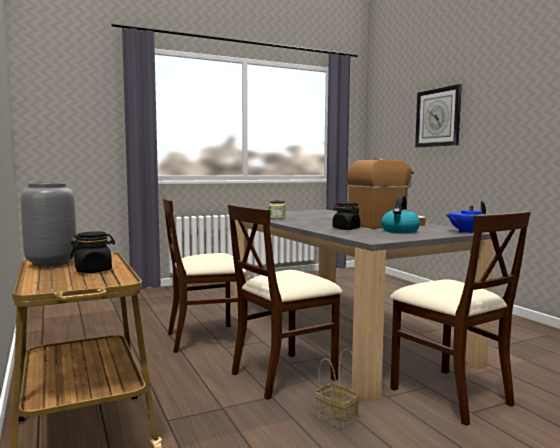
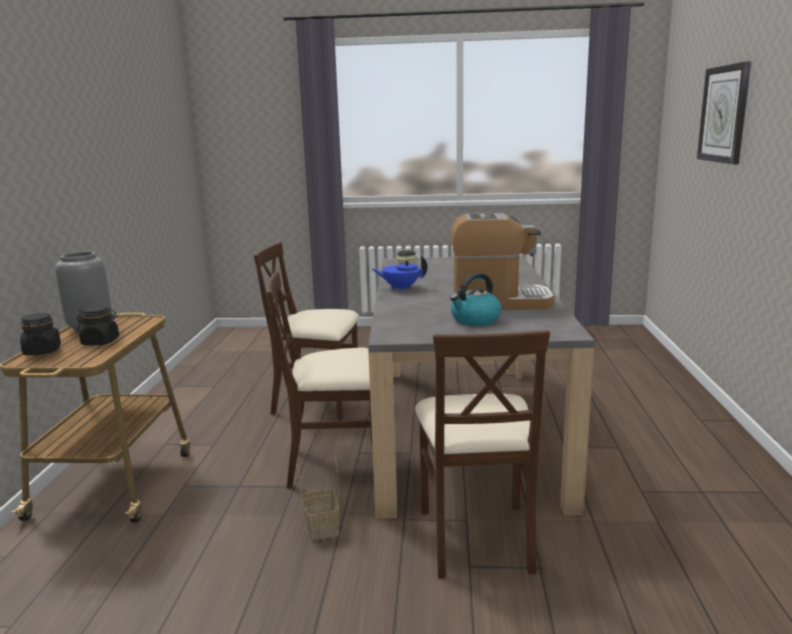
camera: 30 degrees right, 10 degrees up
(346, 228) = (424, 307): black jar -> black jar (42, 351)
(465, 232) = (558, 332): blue teapot -> blue teapot (400, 288)

